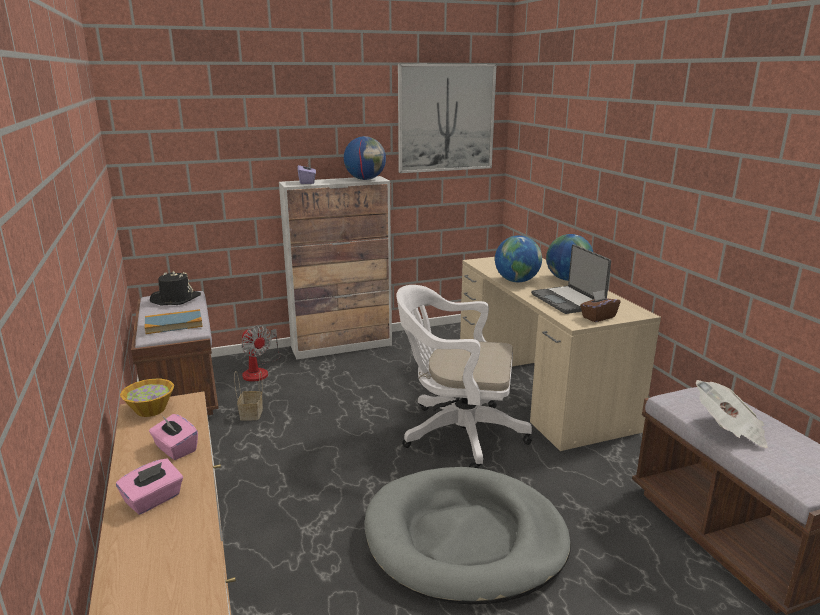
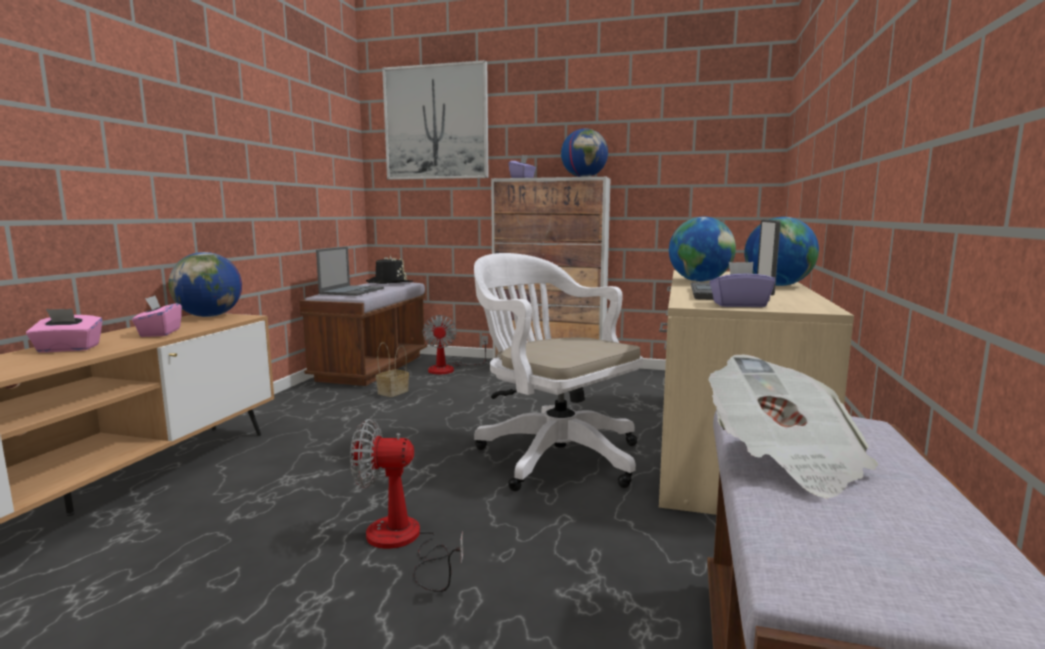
camera: 35 degrees right, 10 degrees down
(151, 409) = (209, 316): bowl -> globe
(174, 324) = (352, 291): book -> laptop
(446, 118) = (697, 112): picture -> picture (436, 123)
(465, 538) = (402, 543): grey dog bed -> fan
(598, 317) = (739, 305): brown tissue box -> purple tissue box

